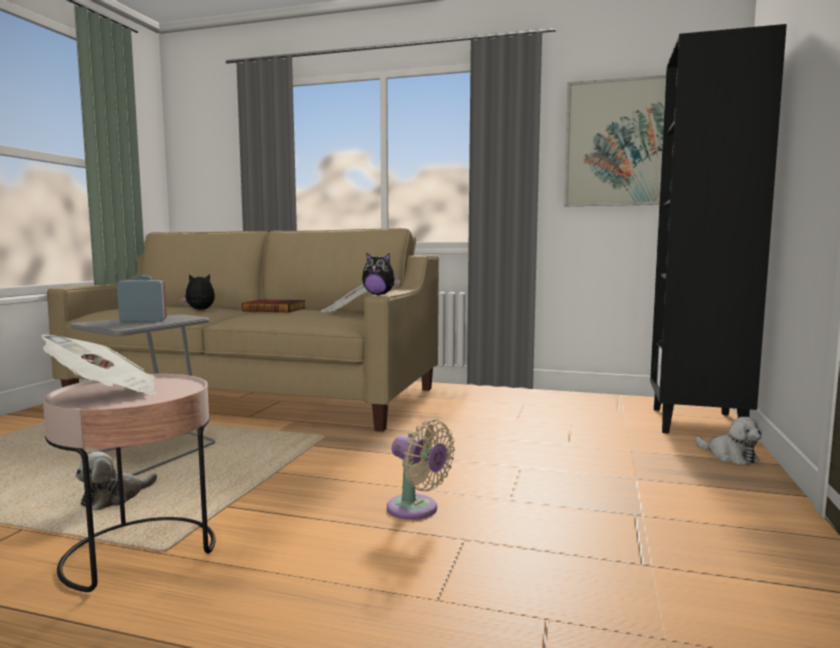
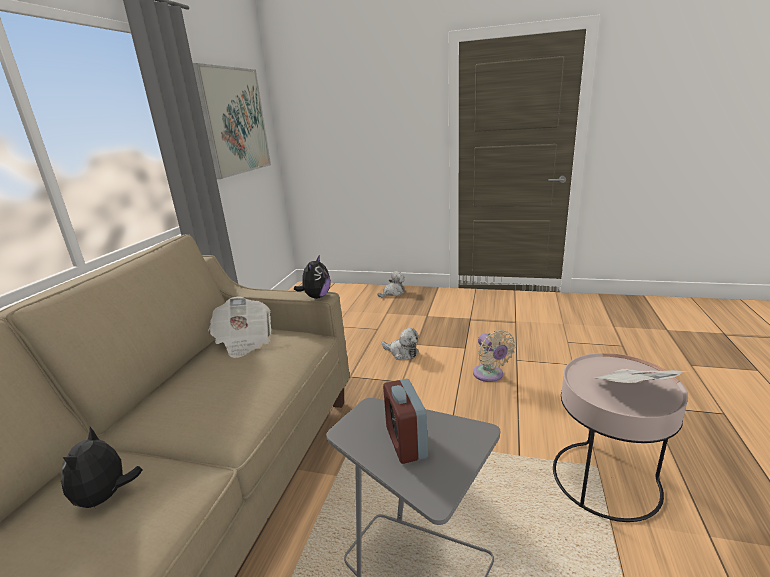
camera: 90 degrees left, 15 degrees up
(114, 498) = (538, 544): plush toy -> plush toy (402, 352)
(275, 309) = (189, 397): book -> none
(416, 509) = (489, 375): beige fan -> beige fan turned 120 degrees clockwise
(697, 423) = (339, 292): black bookcase -> none

